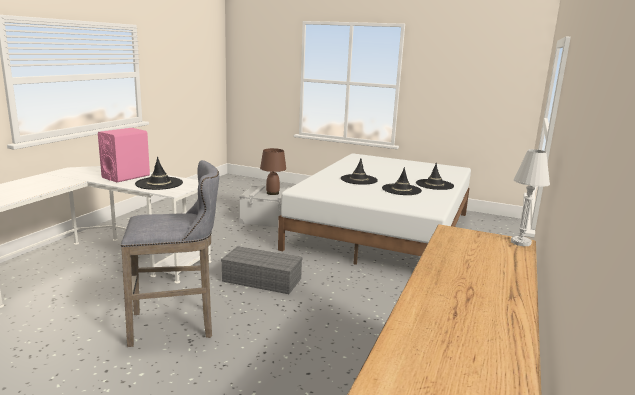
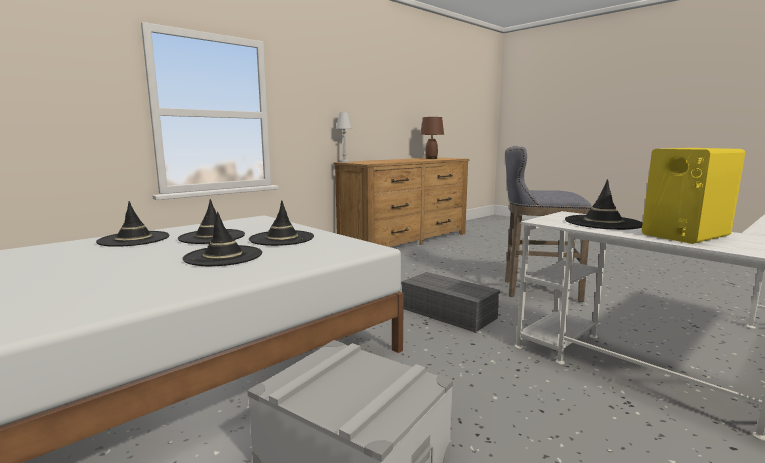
camera: 155 degrees left, 5 degrees down
(126, 176) = (685, 235): pink speaker -> yellow speaker
(273, 193) = (349, 381): brown table lamp -> brown table lamp (431, 158)
(360, 192) = (281, 238): none -> black hat

